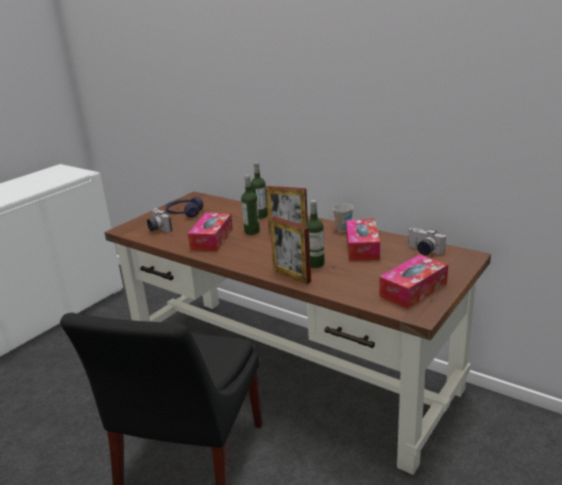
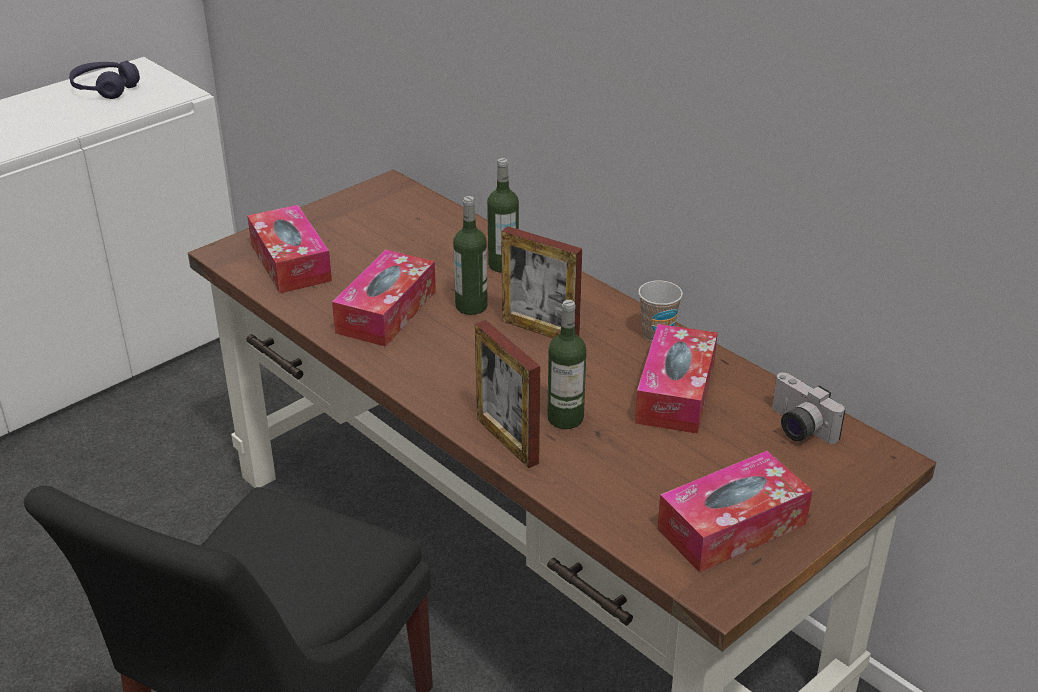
camera: 10 degrees right, 10 degrees up
(157, 228) = (290, 262): camera -> tissue box
(184, 213) = (356, 229): purple headphones -> purple headphones (105, 89)

